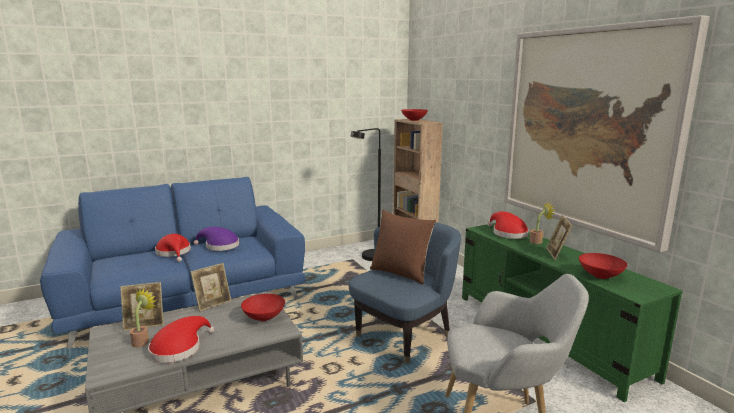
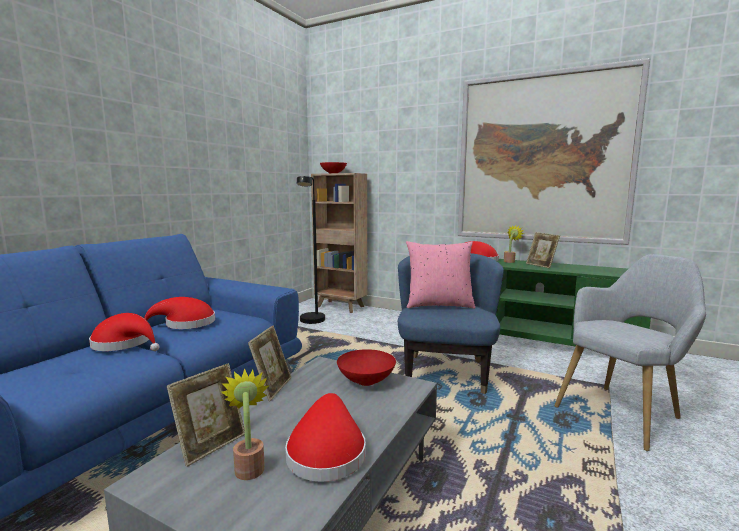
camera: 35 degrees left, 5 degrees down
(219, 246) = (186, 324): purple hat -> red hat
(401, 273) = (439, 305): brown pillow -> pink pillow
(601, 276) = (597, 271): red bowl -> none

